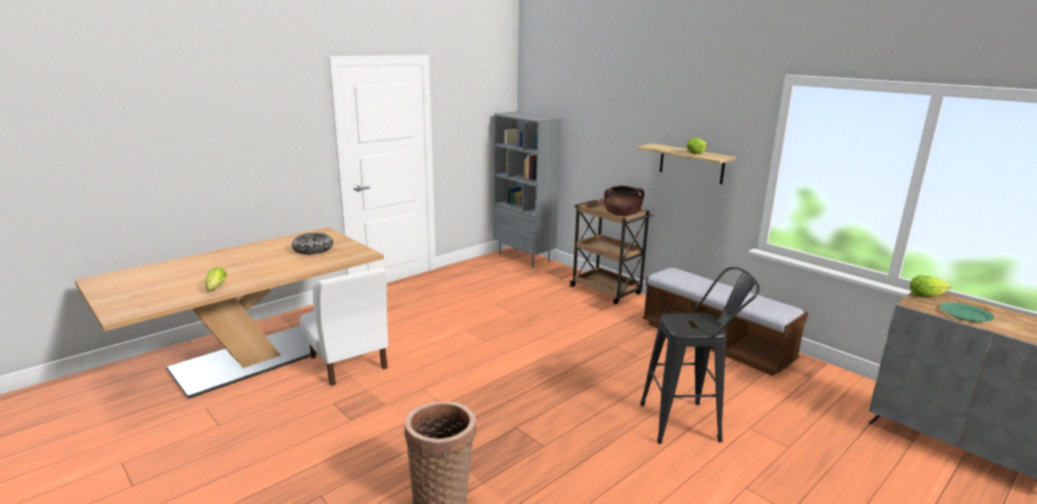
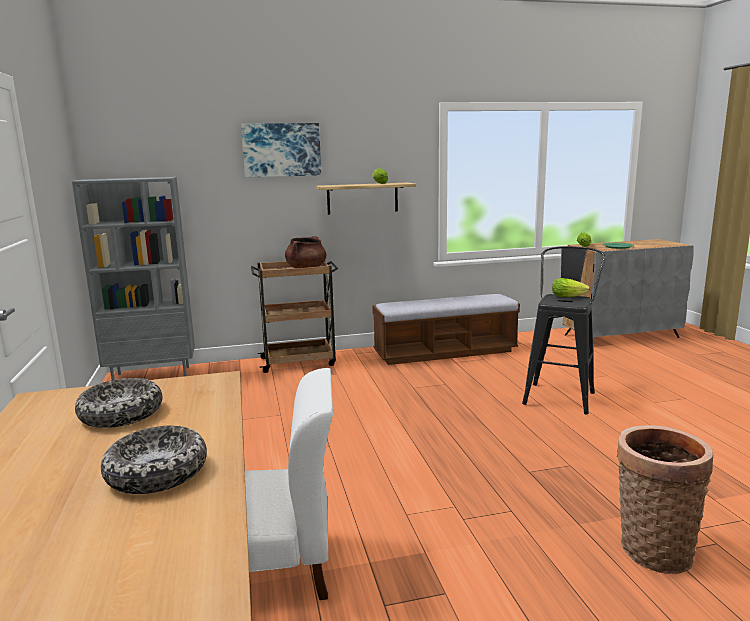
camera: 60 degrees left, 5 degrees down
(215, 289) = (195, 529): lettuce -> lettuce (570, 296)
(258, 271) = (157, 473): none -> bowl
(632, 107) = (281, 150): none -> picture

